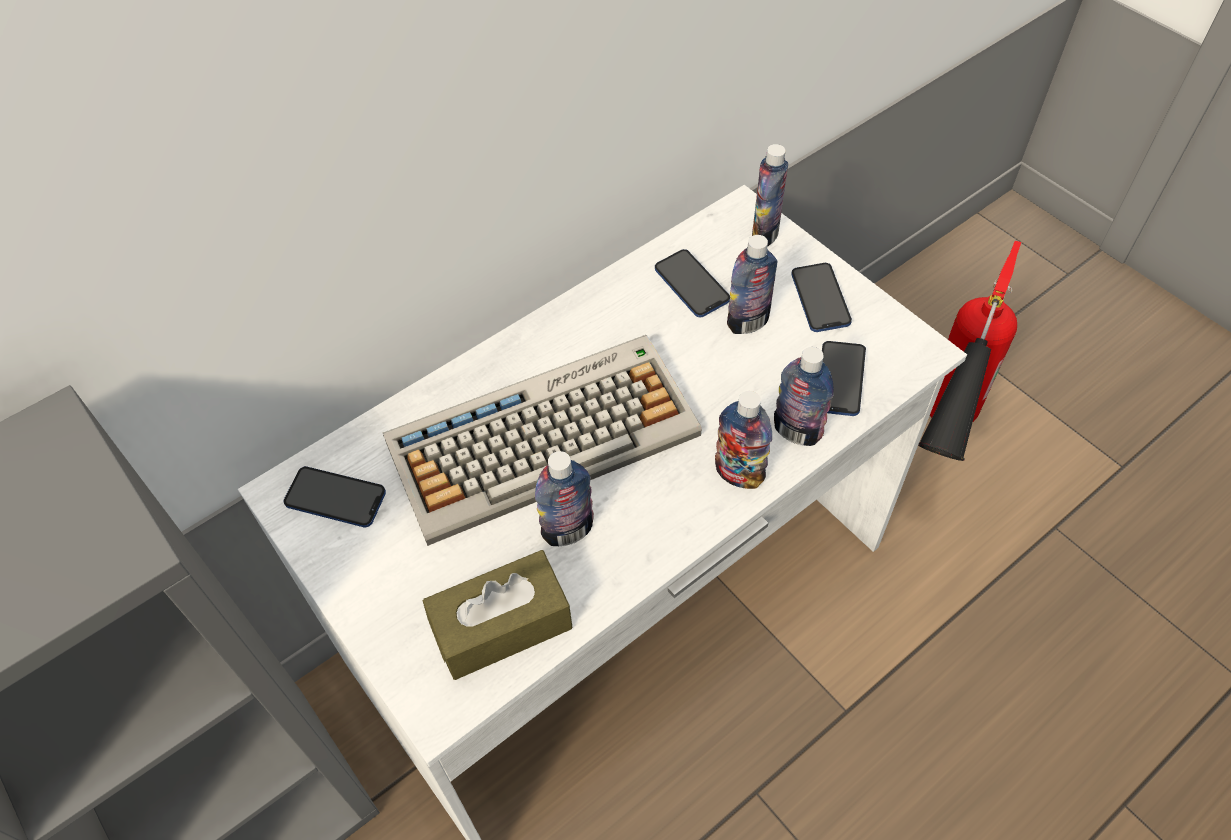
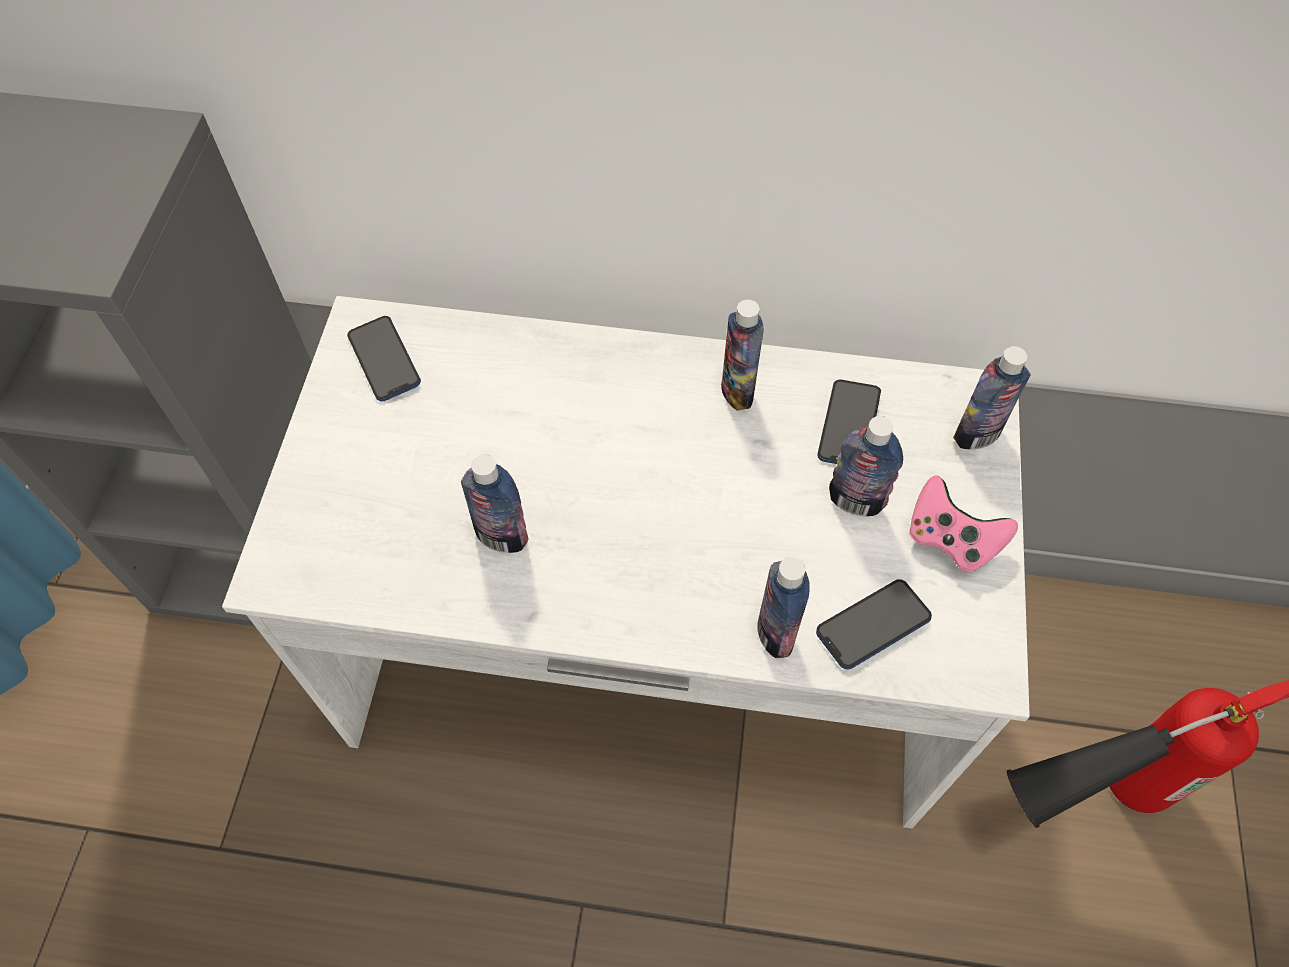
camera: 45 degrees right, 5 degrees up
(502, 626) = (375, 561): brown tissue box -> none
(545, 436) = (575, 447): keyboard -> none
(739, 474) = (682, 620): bottle -> bottle (737, 391)
(820, 299) = (951, 538): phone -> pink game controller

